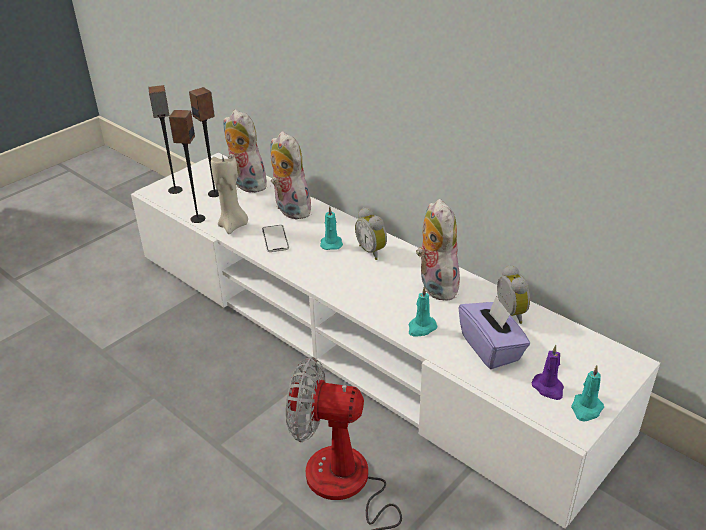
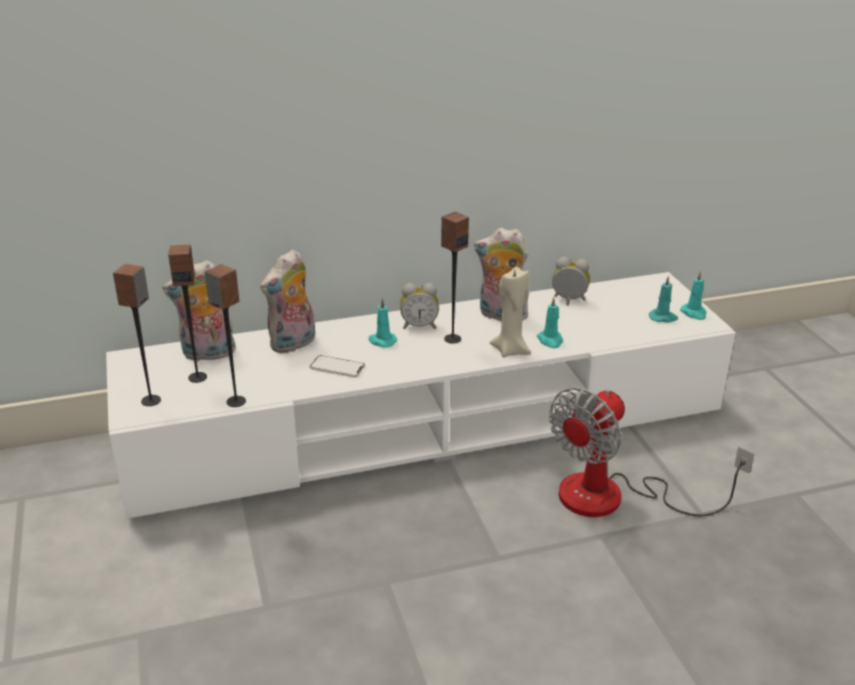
camera: 60 degrees left, 5 degrees down
(233, 226) = (280, 384): beige candle -> beige candle (510, 350)
(289, 209) = (293, 344): plush toy -> plush toy turned 45 degrees counterclockwise
(369, 274) = (452, 339): none -> speaker
(491, 348) = (601, 322): purple tissue box -> none
(548, 388) = (663, 318): purple candle -> turquoise candle

